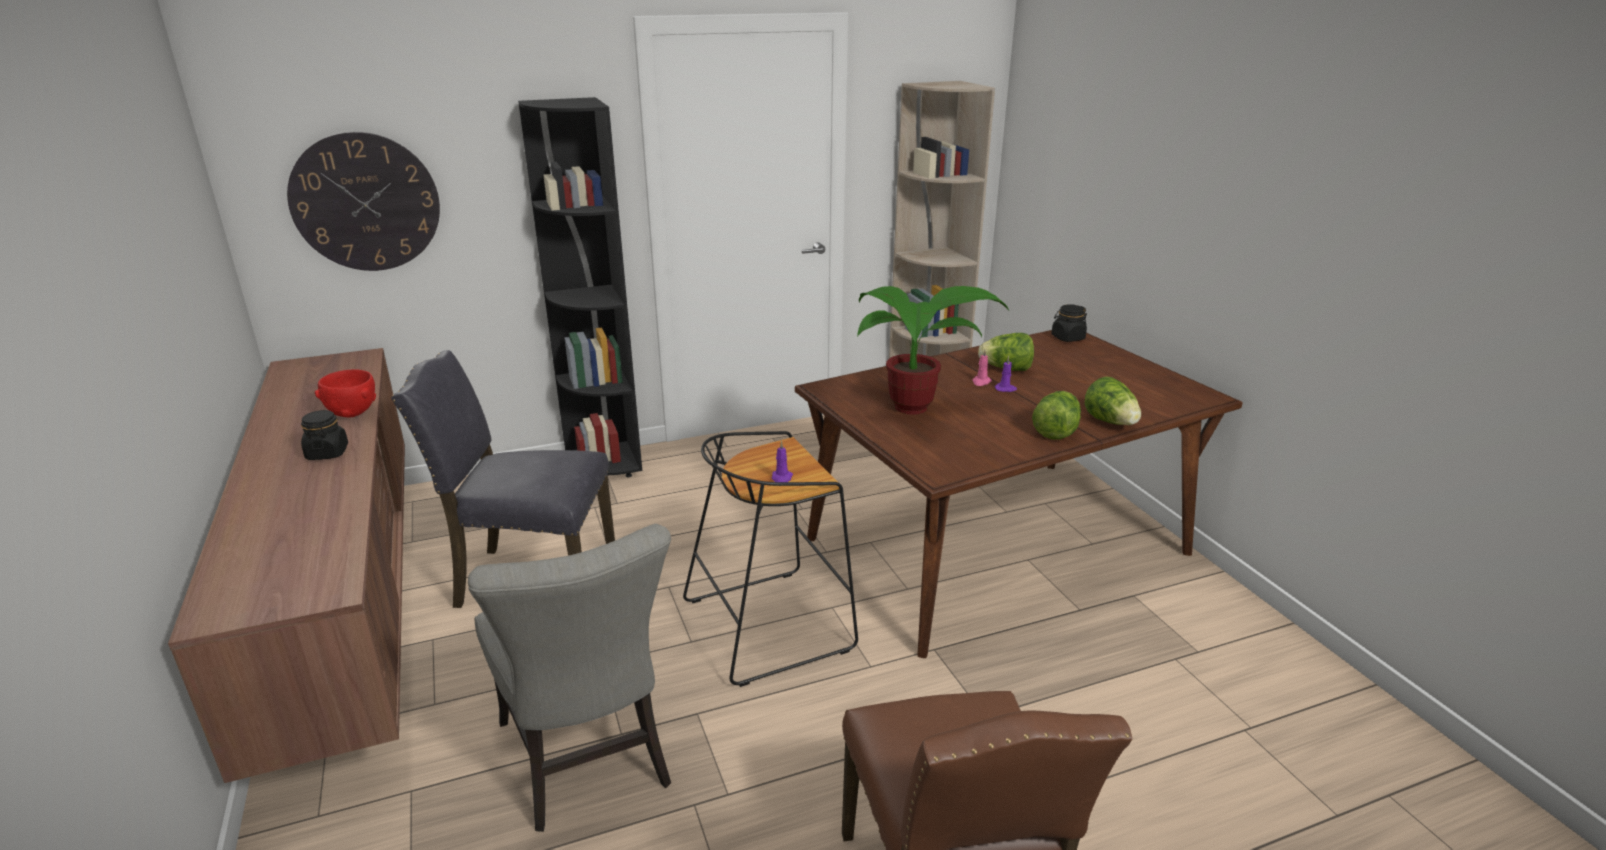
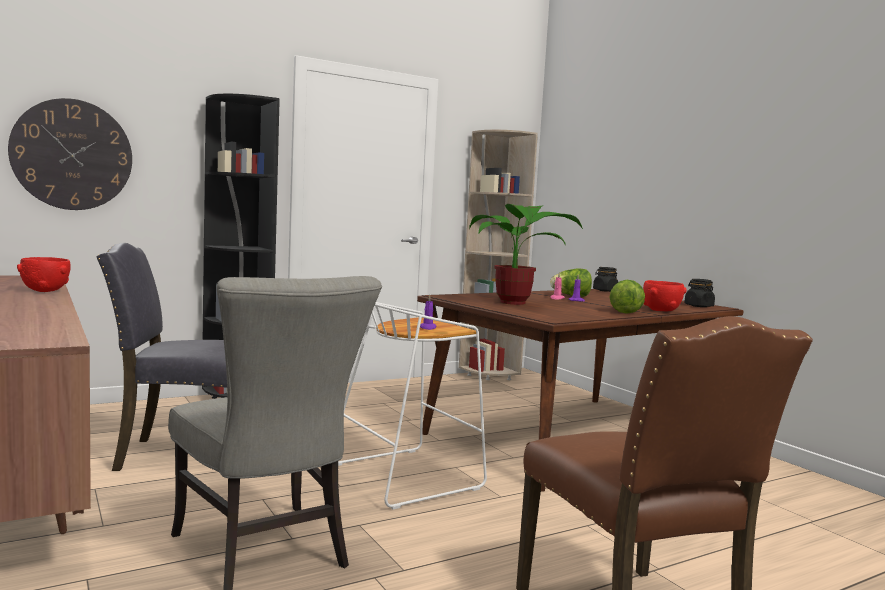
camera: 10 degrees left, 20 degrees down
(327, 453) = (28, 301): black jar -> black jar (698, 306)
(770, 623) = (406, 476): black stool -> white stool
(1111, 422) = (661, 311): lettuce -> red bowl

